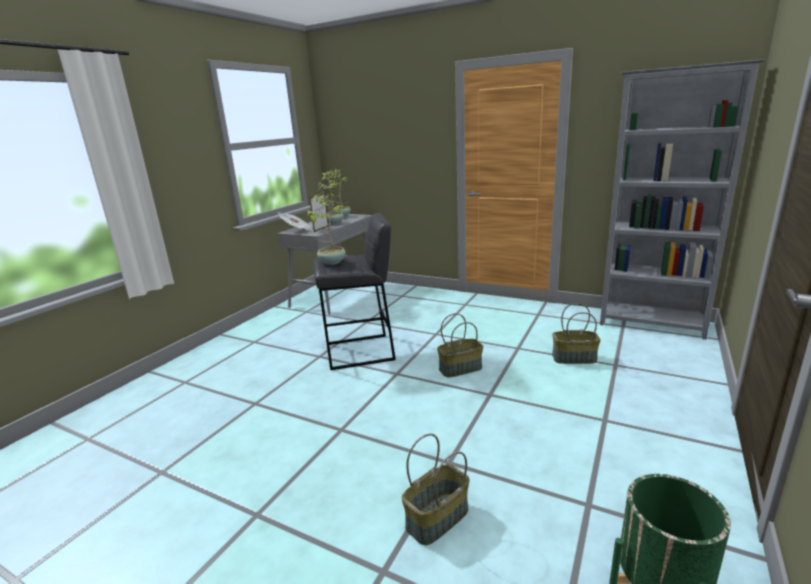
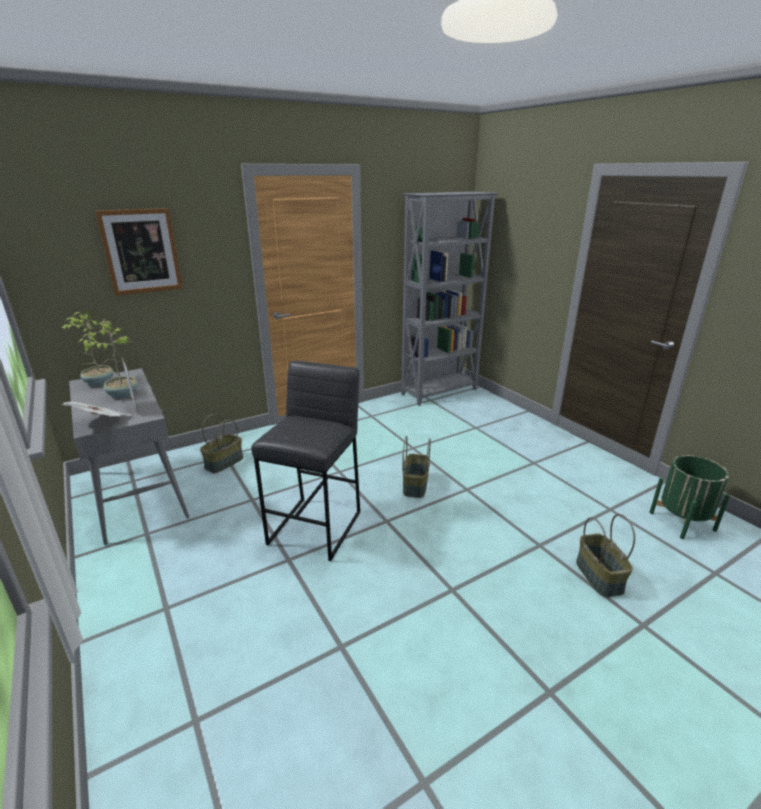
camera: 60 degrees left, 5 degrees up
(331, 262) = (302, 435): potted plant -> none
(382, 132) = (141, 251): none -> picture
(574, 358) = (452, 436): basket -> basket (224, 463)

